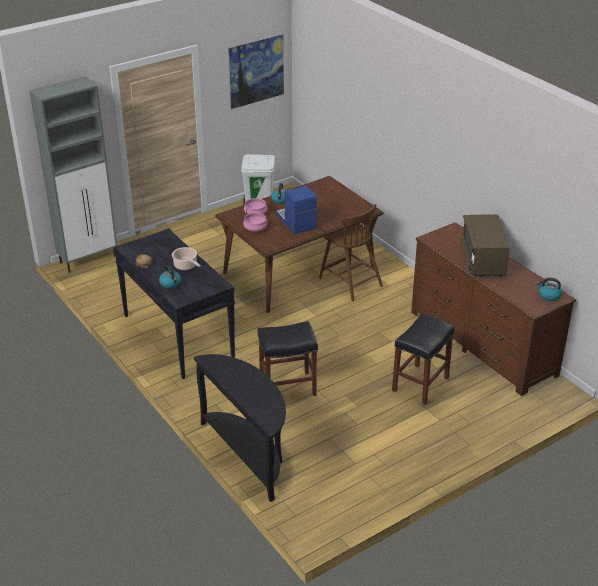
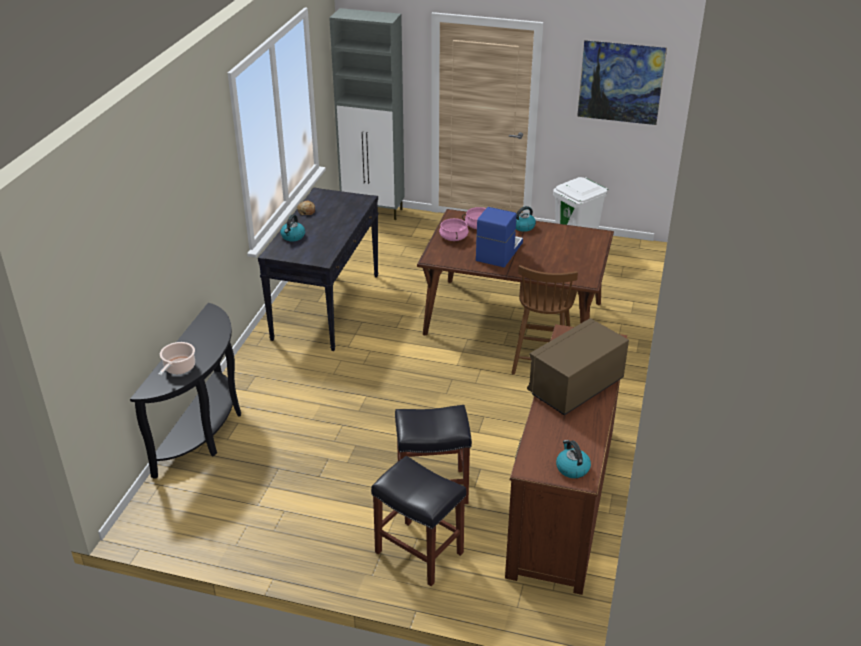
camera: 50 degrees right, 0 degrees up
(186, 266) = (330, 231): cooking pot -> cooking pot (178, 368)
(287, 387) = (325, 403): black stool -> black stool (418, 552)

